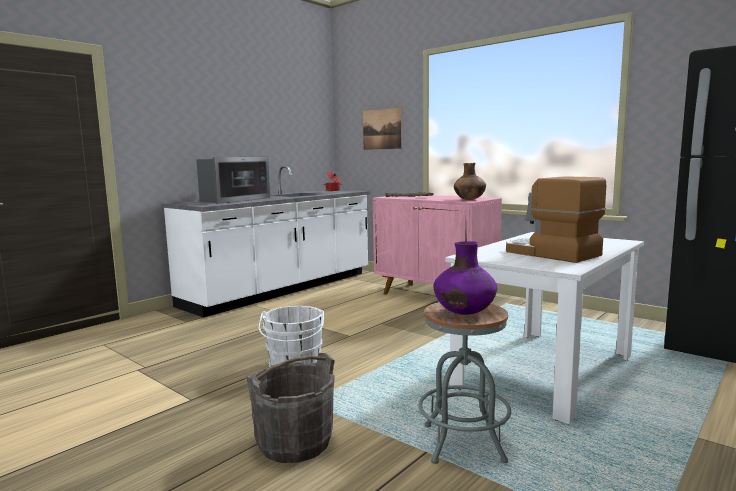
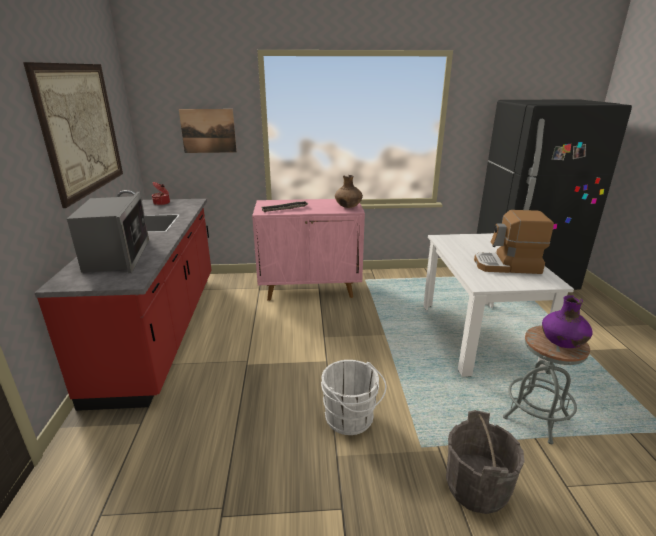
camera: 45 degrees left, 15 degrees up
(258, 114) = (81, 129): none -> picture
(282, 289) = (162, 329): white counter -> red counter

